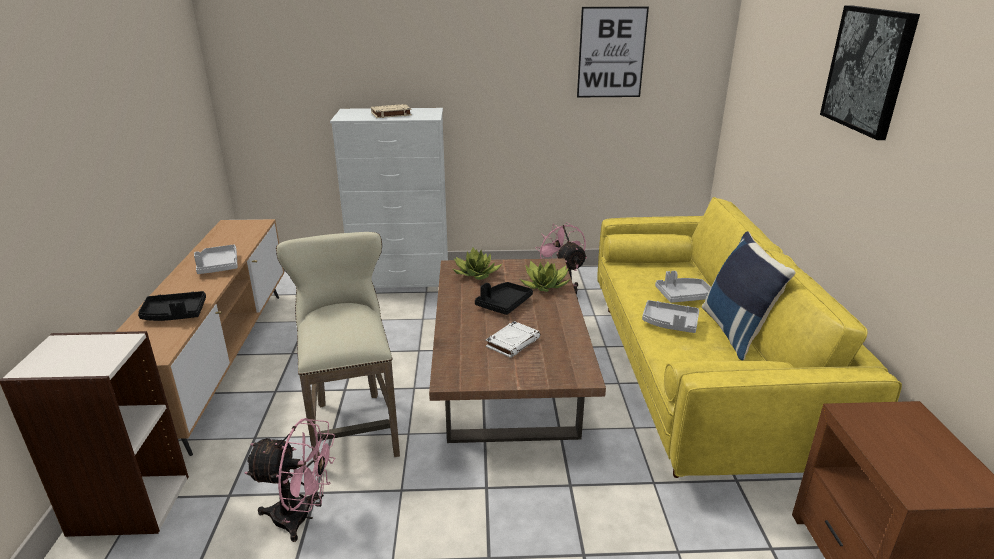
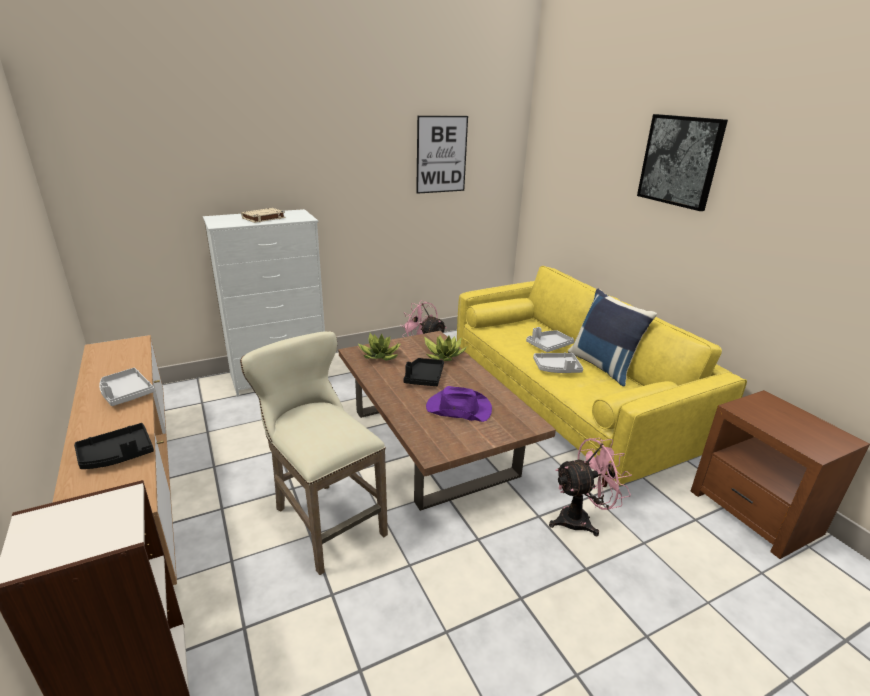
camera: 25 degrees left, 0 degrees up
(301, 517) = (335, 623): pink fan -> pink fan (581, 519)
(513, 342) = (458, 408): white book -> purple hat

